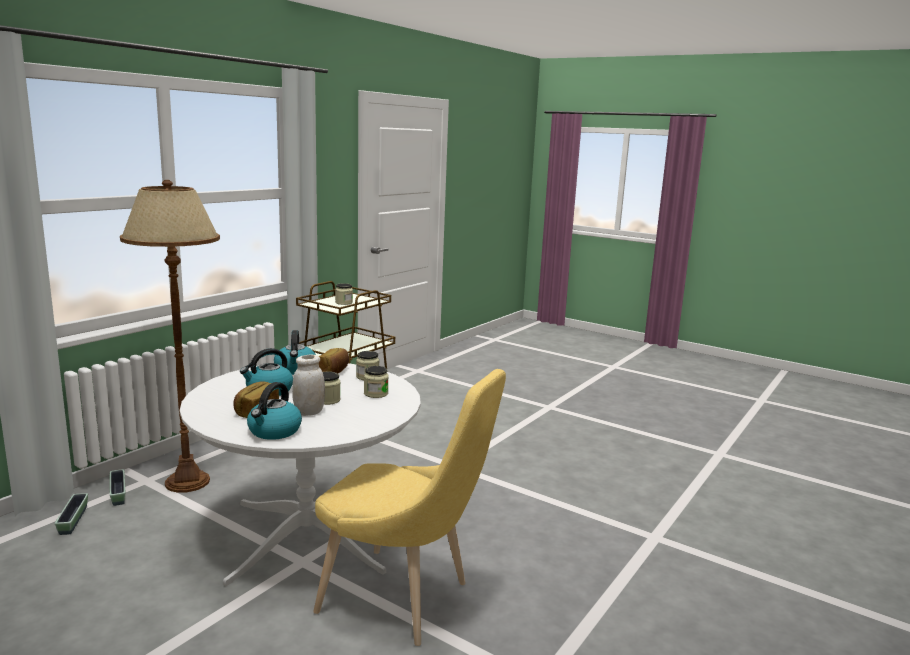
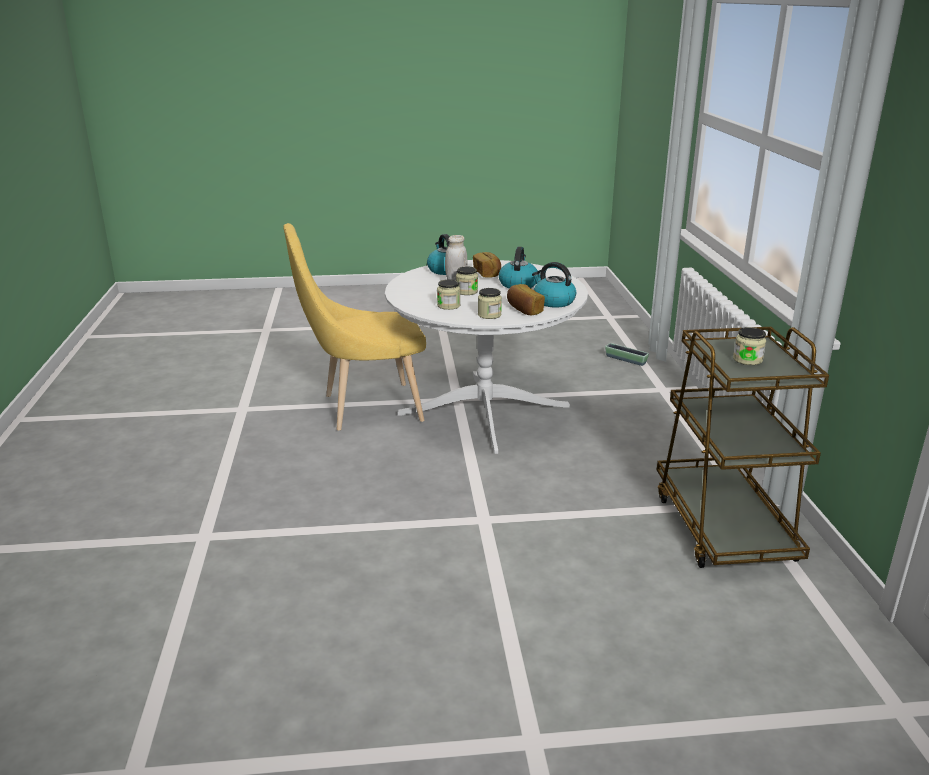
camera: 140 degrees right, 10 degrees up
(118, 494) = (650, 377): planter -> none
(187, 482) = (639, 400): brown floor lamp -> none

